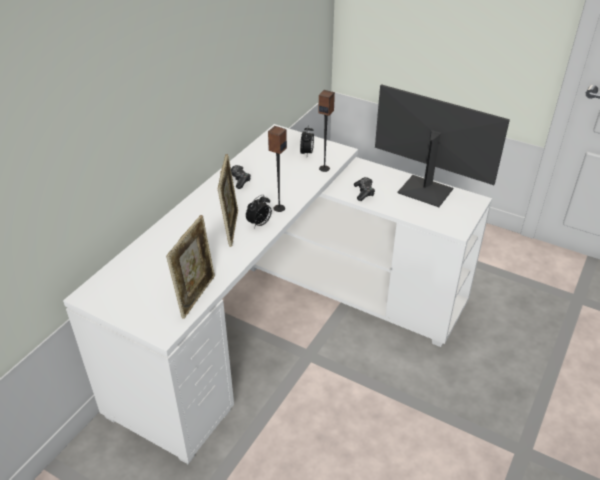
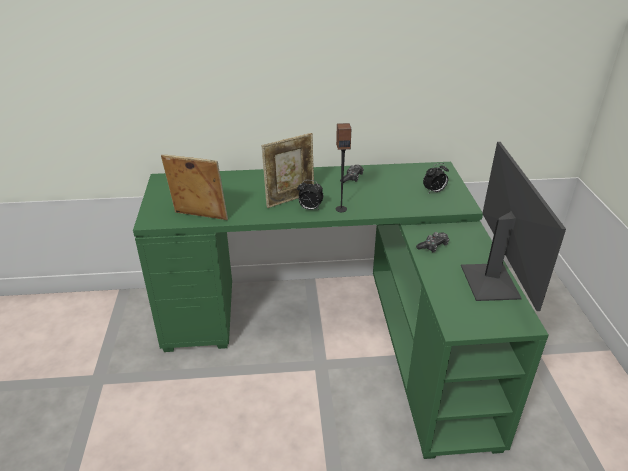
camera: 55 degrees right, 5 degrees down
(196, 295) = (199, 217): picture frame -> picture frame turned 150 degrees counterclockwise
(283, 322) = (340, 331): white desk -> green desk
(324, 168) = (426, 208): speaker -> none

